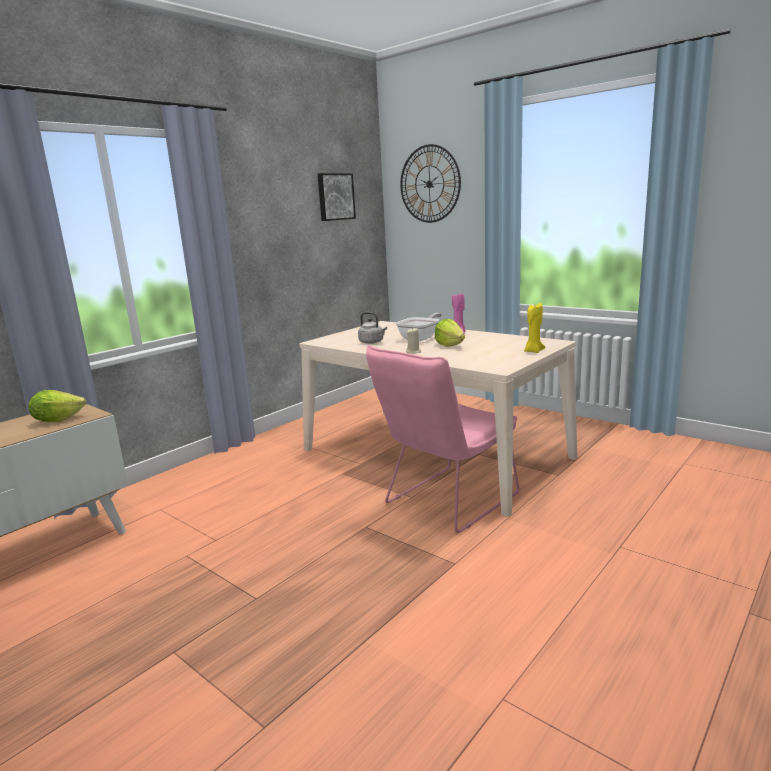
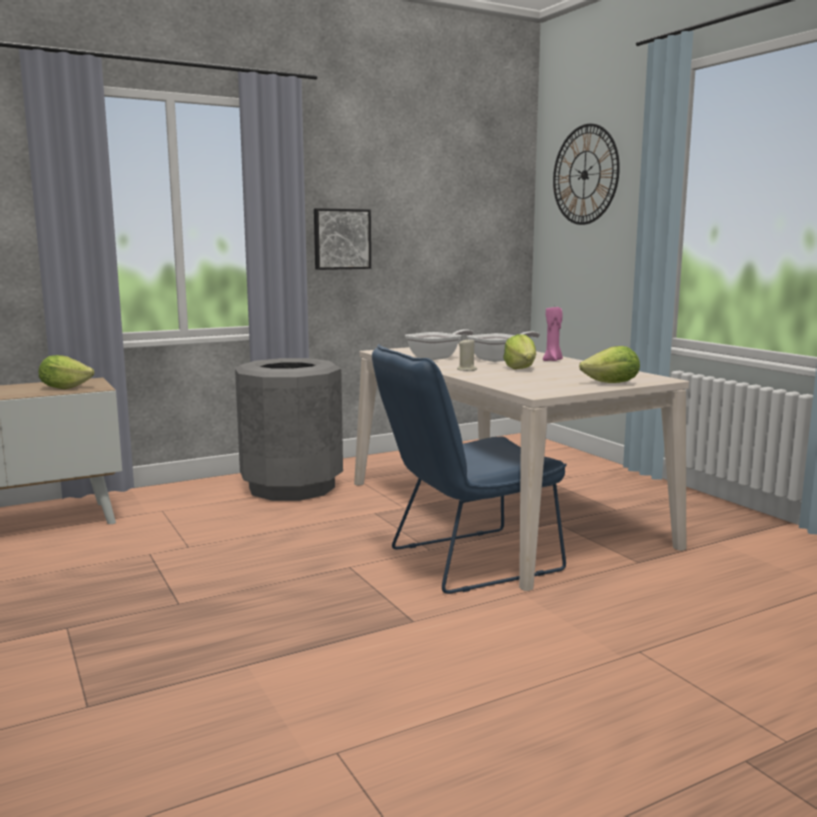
camera: 20 degrees right, 5 degrees down
(255, 463) = (291, 487): none -> grey trash can
(335, 197) = (461, 186): picture -> picture (341, 239)
(372, 342) = (437, 357): grey kettle -> frying pan
(446, 502) = (464, 562): pink chair -> blue chair
(533, 351) = (612, 383): yellow candle -> lettuce

